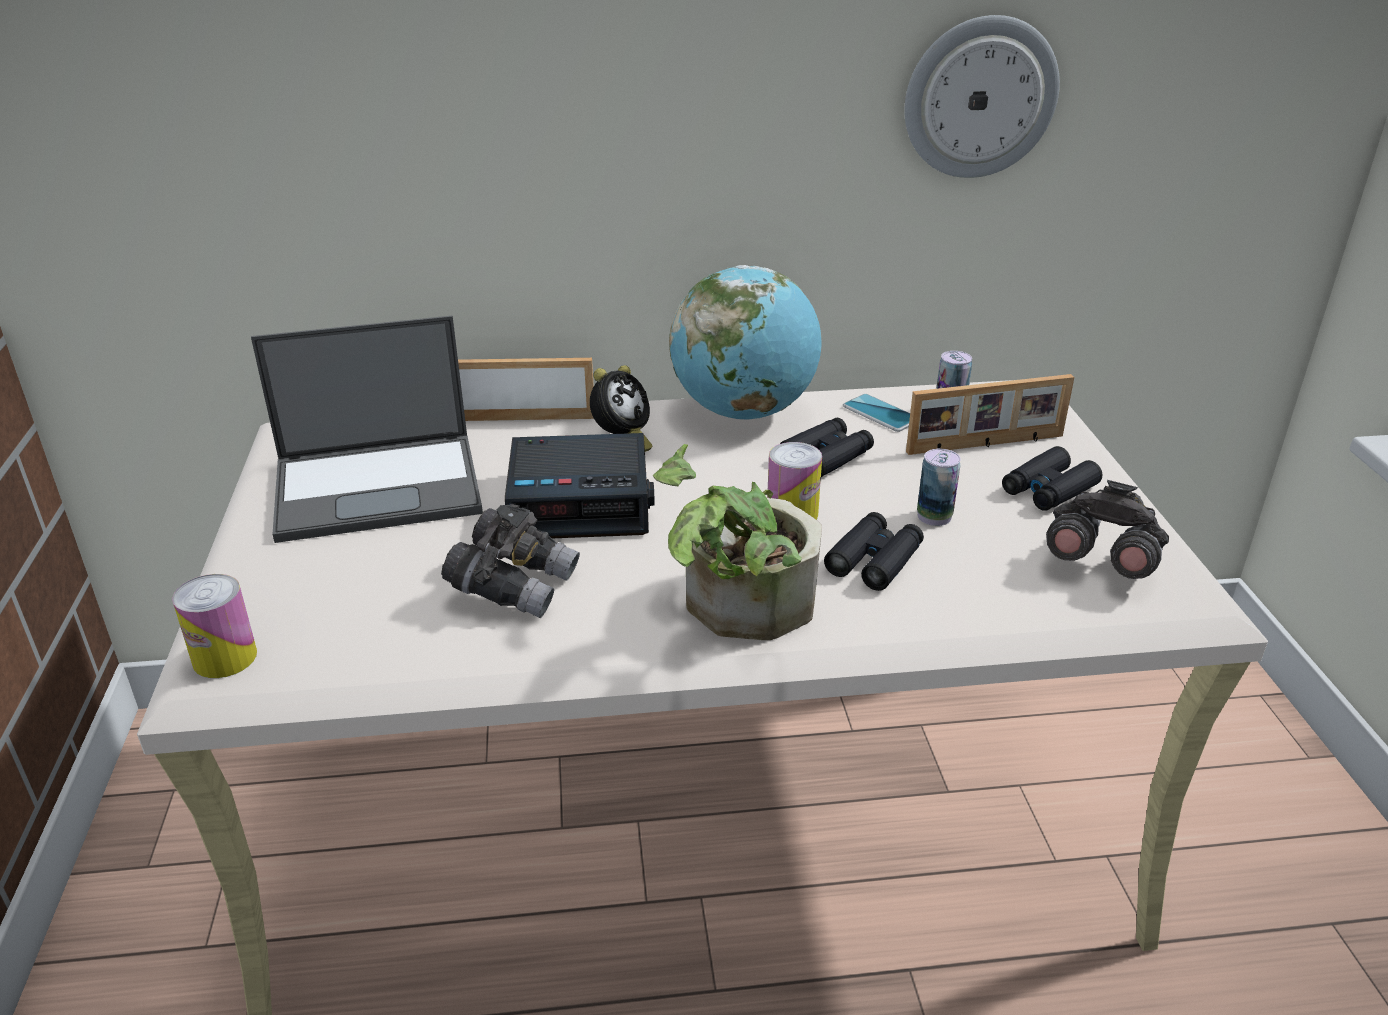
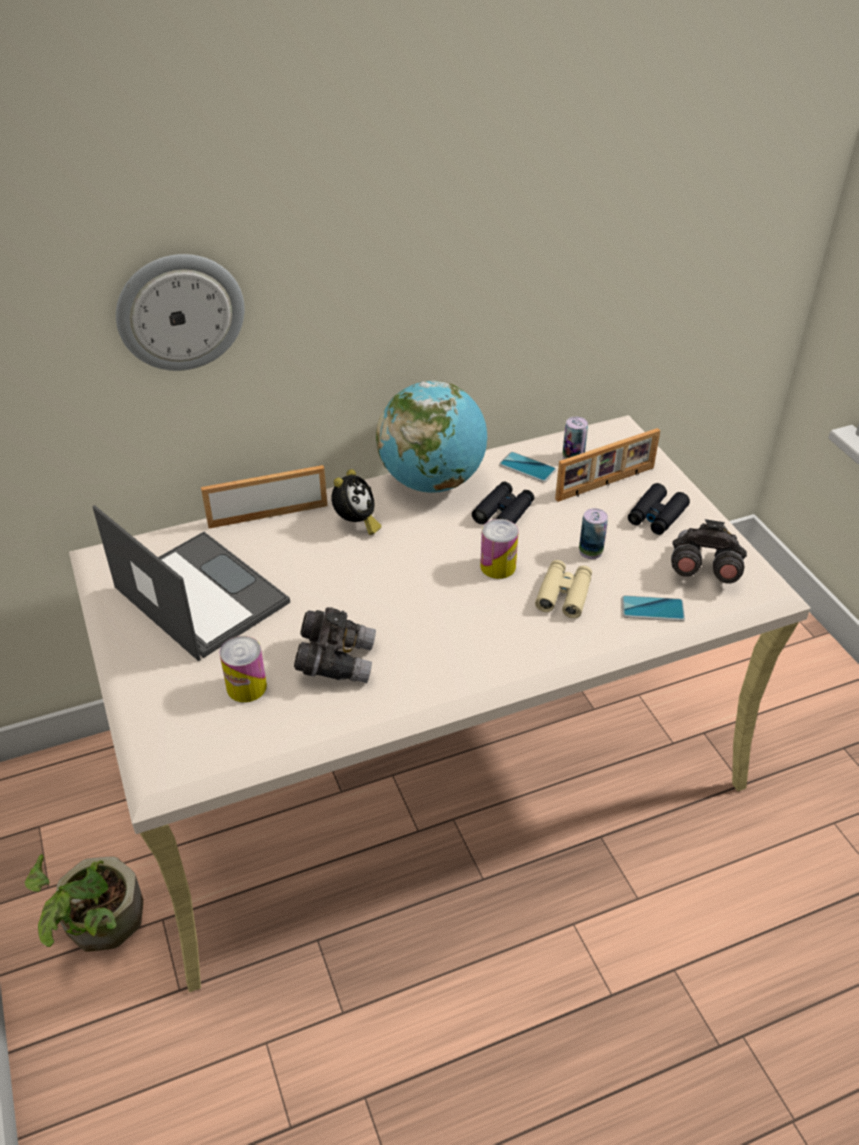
camera: 15 degrees left, 10 degrees up
(225, 657) = (165, 756): can -> can (246, 687)
(381, 486) = (199, 594): laptop -> laptop turned 105 degrees counterclockwise
(581, 501) = (350, 581): alarm clock -> none
(736, 608) = (489, 649): potted plant -> potted plant (96, 925)
(874, 560) = (564, 594): black binoculars -> beige binoculars
(979, 98) = (575, 237): wall clock -> wall clock (180, 312)
(1004, 598) = (652, 609): none -> phone

